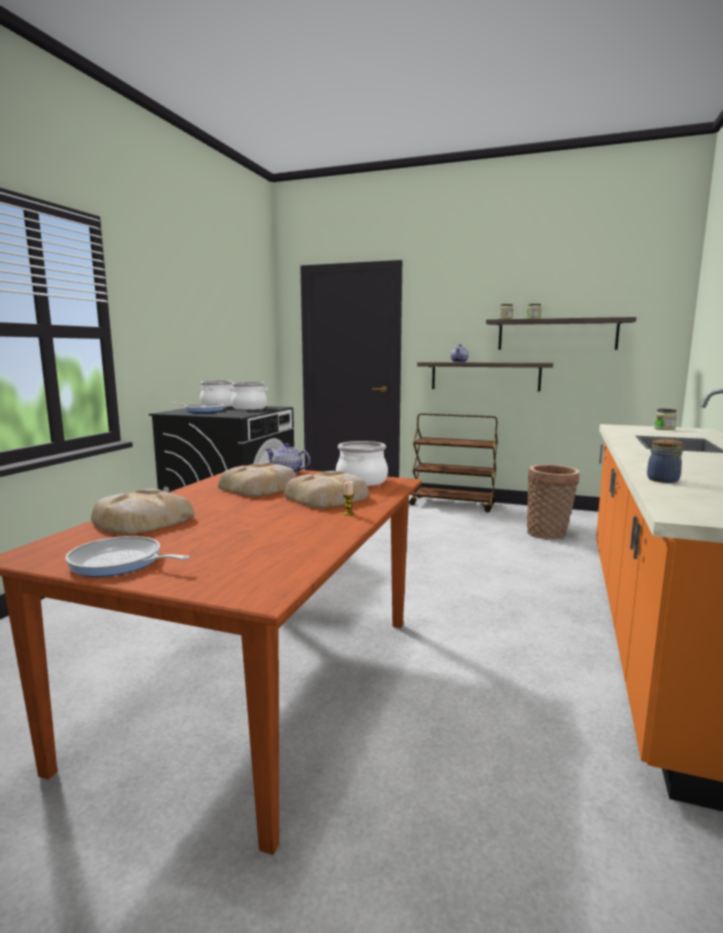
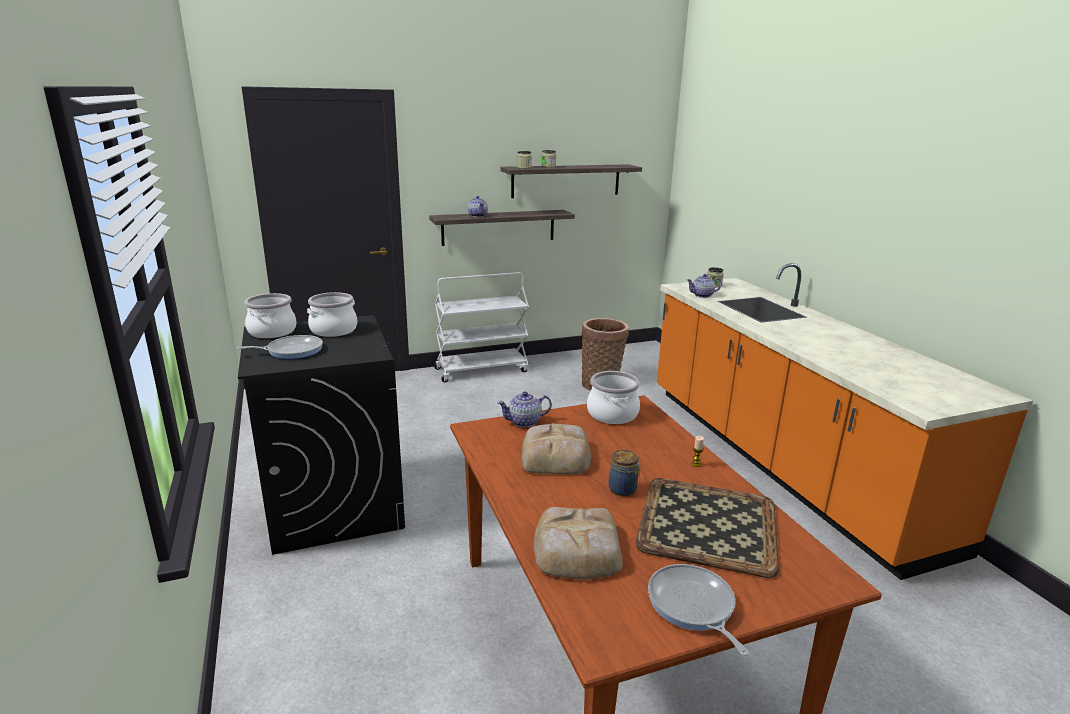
camera: 40 degrees left, 10 degrees up
(119, 563) = (692, 606): frying pan -> frying pan turned 90 degrees clockwise
(257, 537) = (706, 524): none -> tray
(328, 498) = (640, 449): bread -> none
(453, 504) = (482, 370): brown cart -> white cart
(627, 431) = (702, 295): none -> teapot
(663, 480) = (847, 368): jar -> jar (623, 490)

